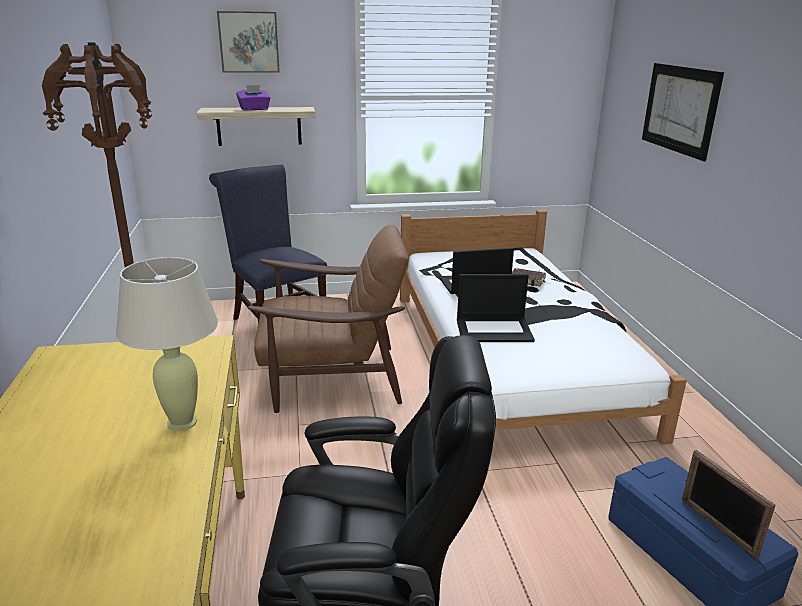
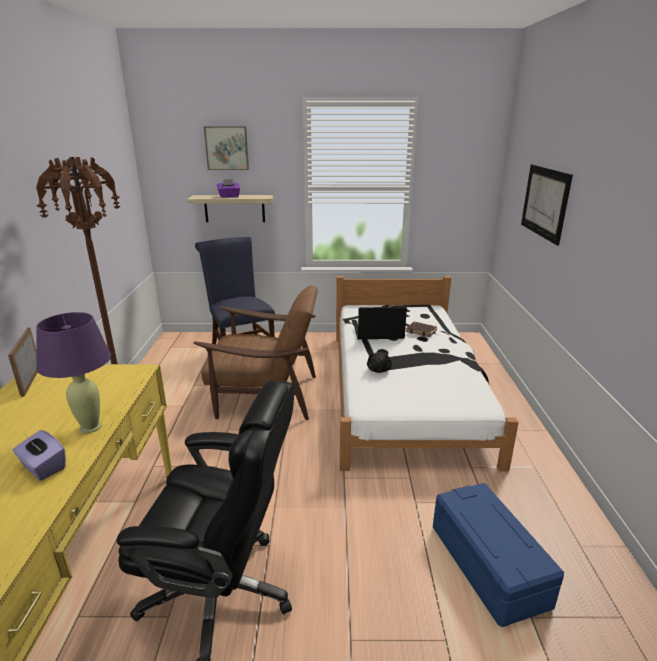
camera: 10 degrees right, 0 degrees up
(143, 480) = (43, 467): none -> purple tissue box
(182, 422) = (91, 427): beige table lamp -> purple table lamp
(494, 330) = (379, 370): laptop -> black plush toy
(717, 527) = (501, 546): picture frame -> picture frame (31, 380)

